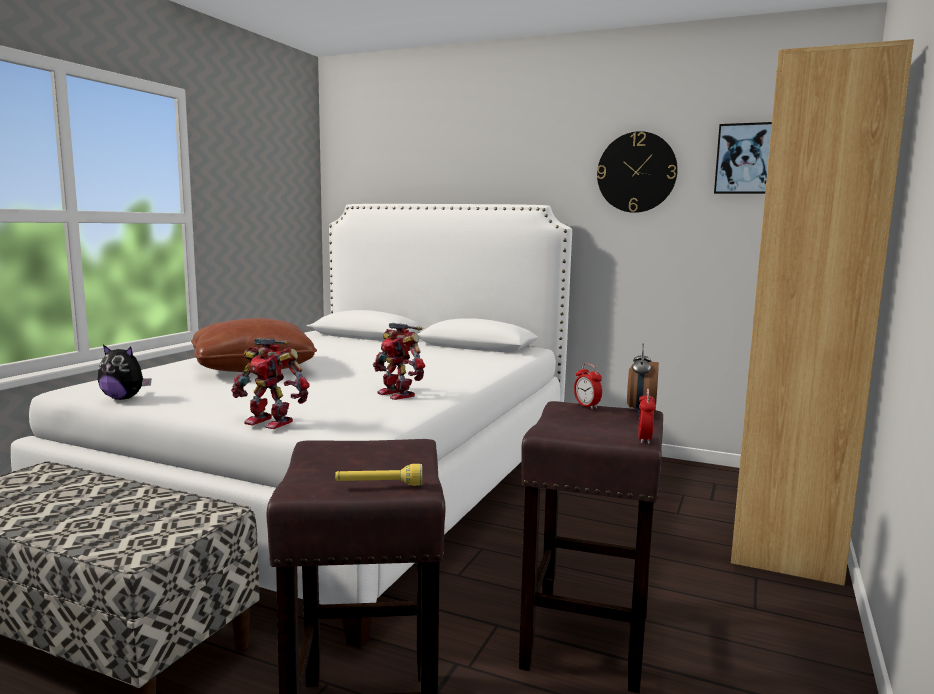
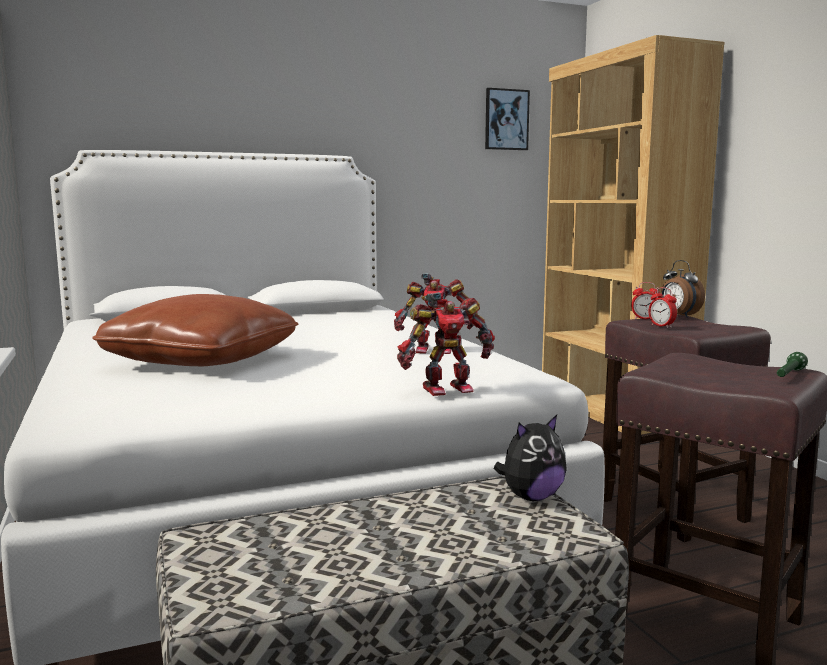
camera: 45 degrees left, 0 degrees up
(124, 398) = (197, 415): plush toy -> plush toy (531, 497)
(379, 485) = (789, 375): yellow flashlight -> green flashlight
(636, 172) = (421, 126): wall clock -> none
(644, 439) = (746, 326): alarm clock -> alarm clock (661, 326)

